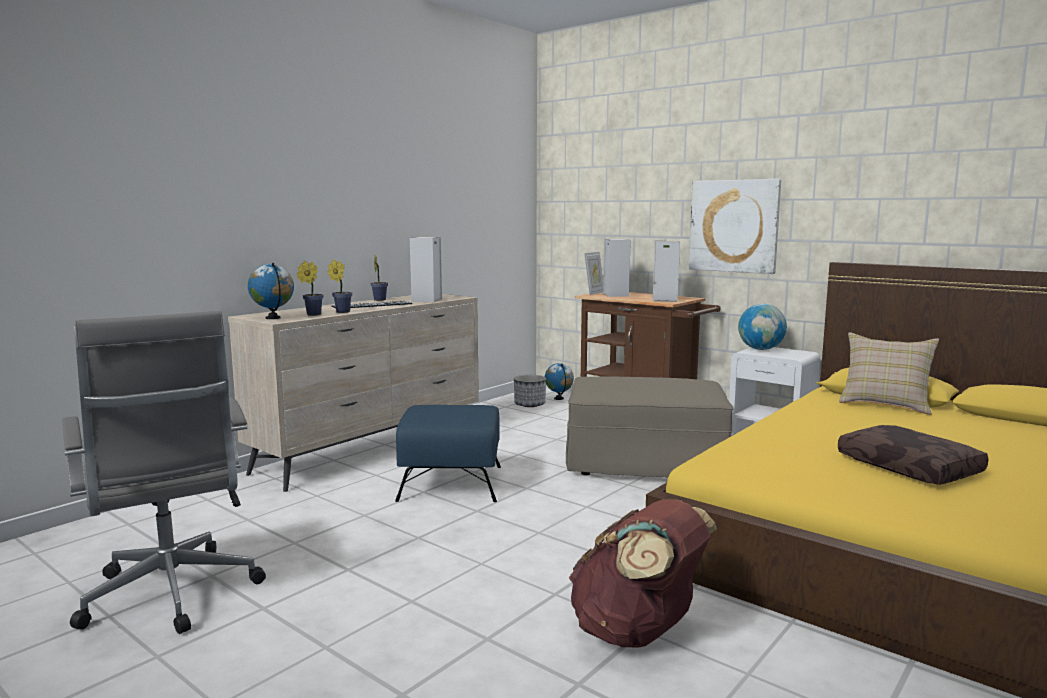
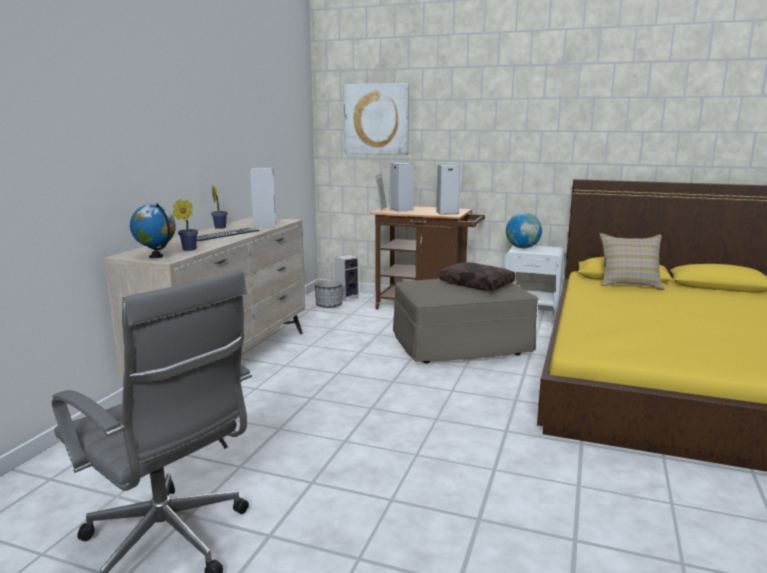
camera: 20 degrees left, 5 degrees up
(341, 312) = (210, 244): potted plant -> none
(452, 483) = (328, 386): blue ottoman -> none
(559, 398) = (347, 297): globe -> speaker
(637, 633) = (578, 489): brown backpack -> none
(734, 226) = (494, 151): picture -> picture (376, 119)
(910, 467) = (698, 333): brown pillow -> brown pillow (477, 284)

